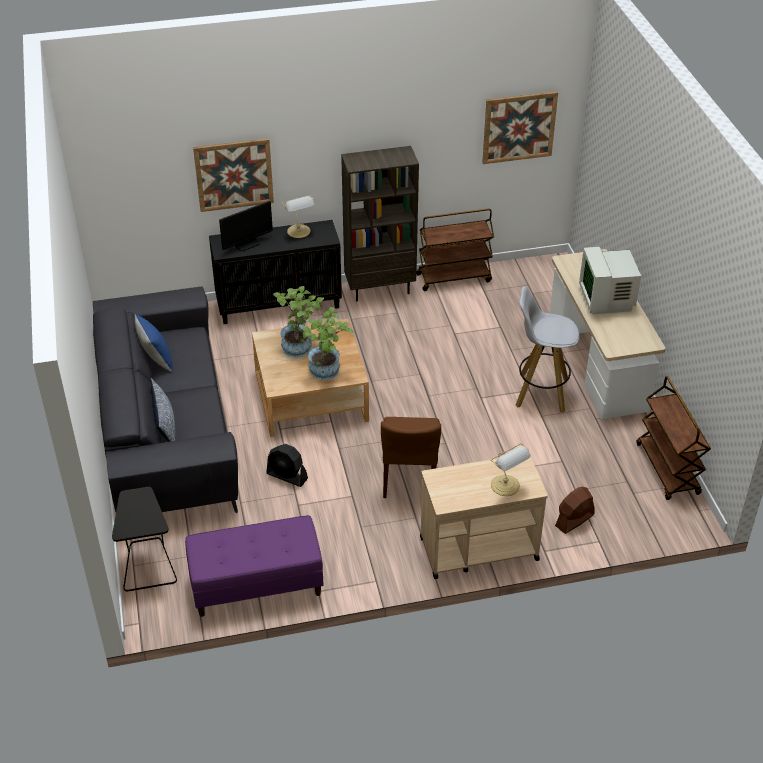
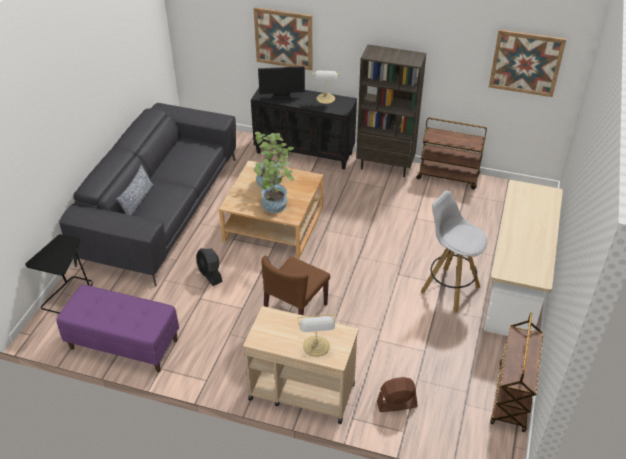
camera: 30 degrees right, 0 degrees up
(156, 360) = (170, 156): blue pillow -> none
(607, 300) = (530, 230): monitor -> none

